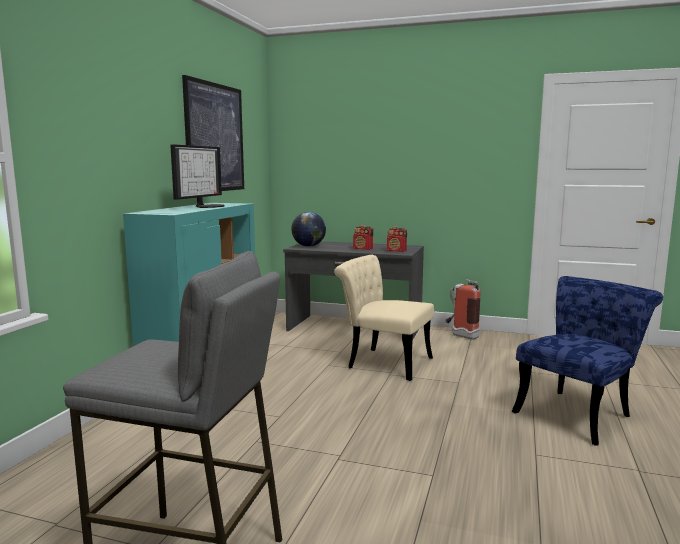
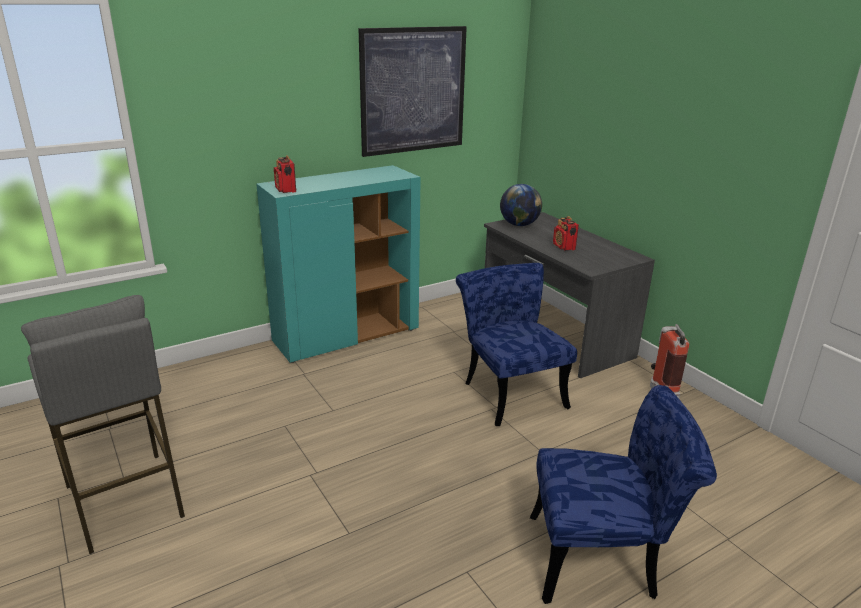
camera: 40 degrees right, 15 degrees up
(207, 206) = (357, 178): monitor -> none
(383, 362) = (509, 391): beige chair -> blue chair
(396, 251) = (592, 262): radio -> radio (286, 190)

